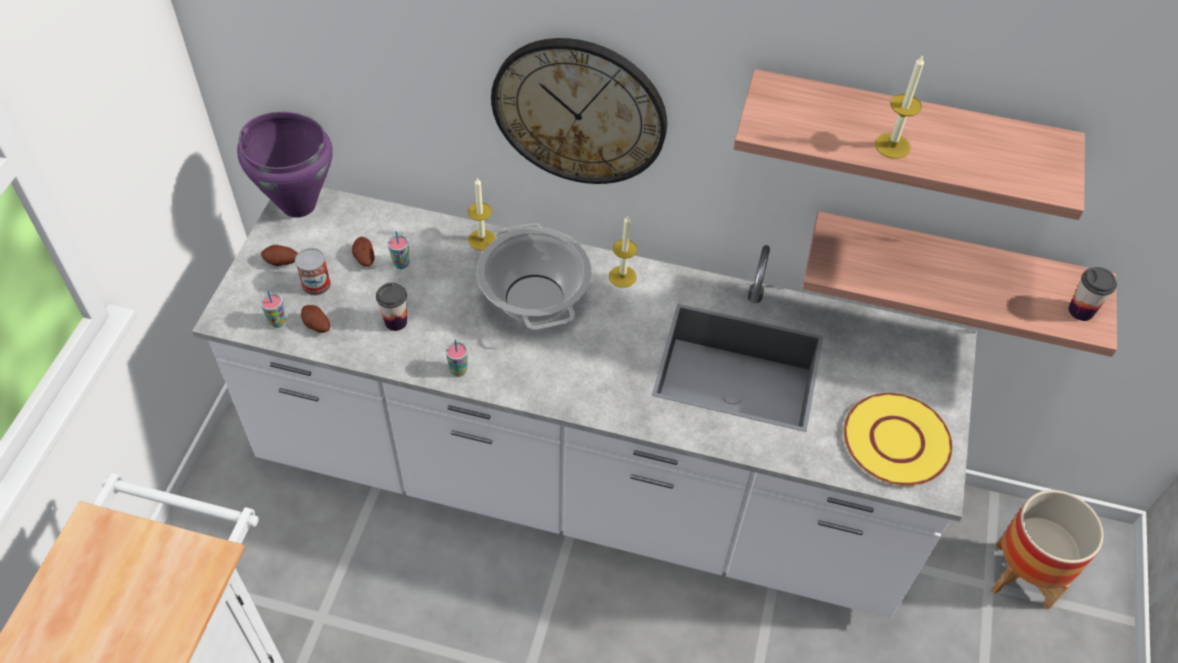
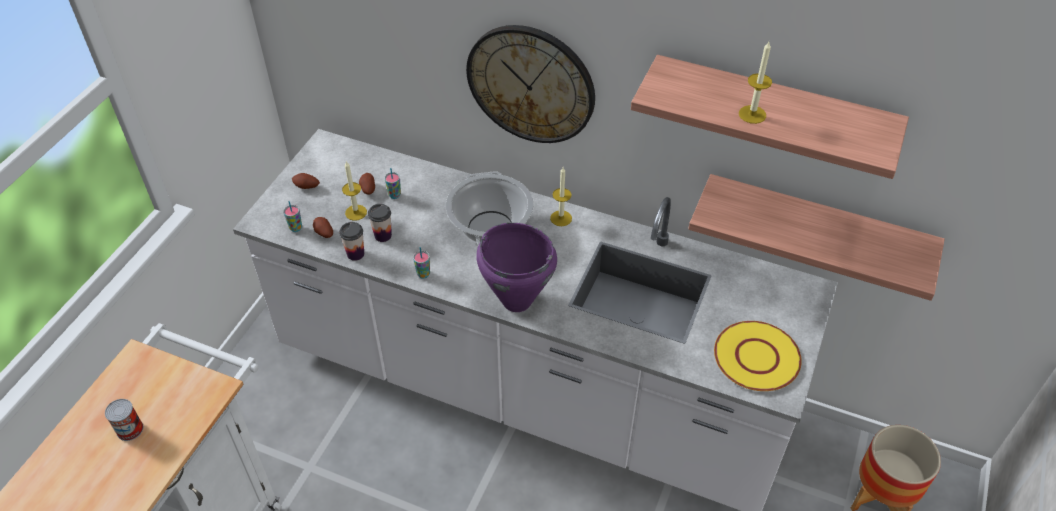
camera: 10 degrees right, 5 degrees down
(298, 204) = (326, 147): purple cooking pot -> purple cooking pot (516, 300)
(316, 284) = (329, 204): can -> can (130, 429)
(482, 240) = (458, 183): candle -> candle (356, 212)
(1081, 311) = (909, 263): cup -> cup (355, 254)

